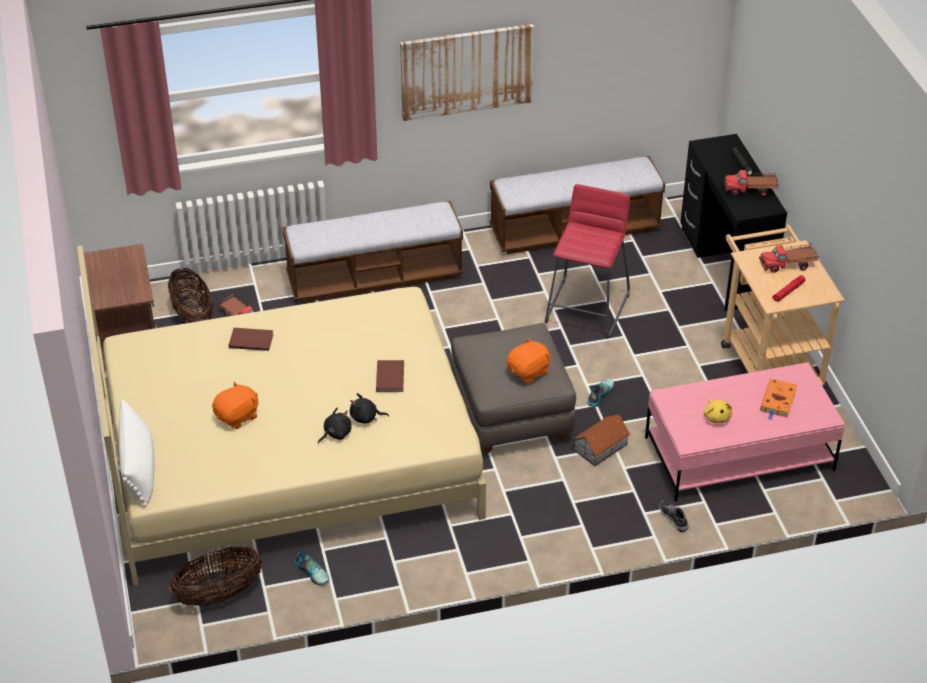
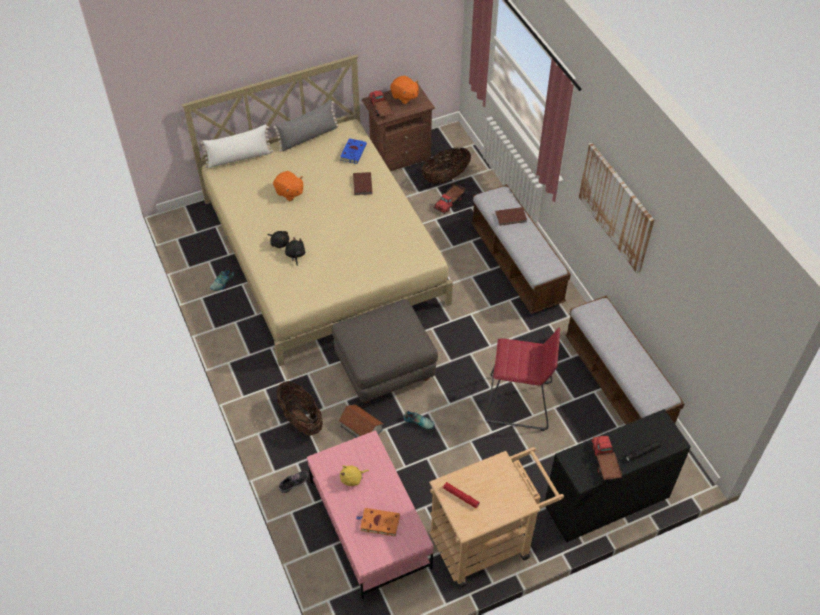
camera: 80 degrees right, 10 degrees up
(126, 388) = (308, 137): none -> grey pillow
(181, 343) = (353, 152): none -> blue book
(219, 594) = (201, 241): basket -> basket (301, 419)
(391, 377) = (339, 262): brown book -> brown book (511, 217)
(529, 372) = (370, 345): orange plush toy -> orange plush toy (404, 96)
(788, 264) = (499, 495): toy truck -> toy truck (381, 109)

